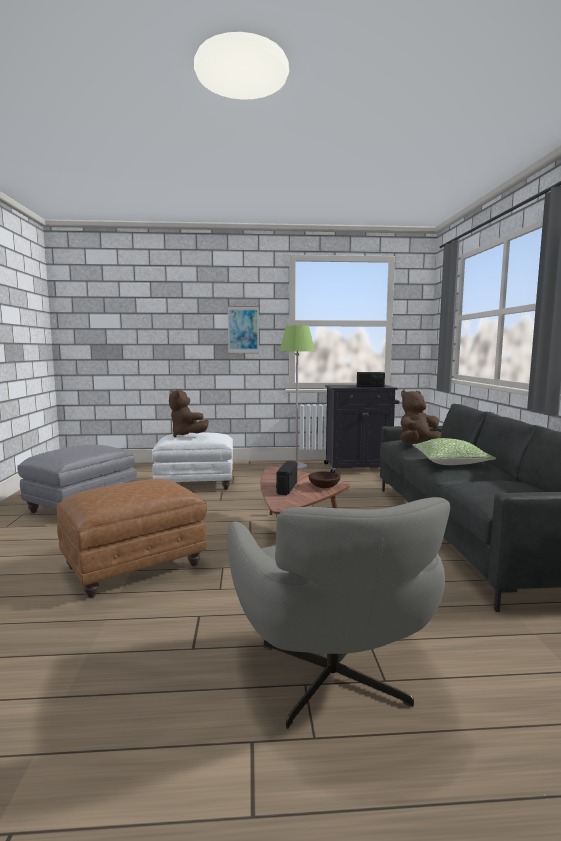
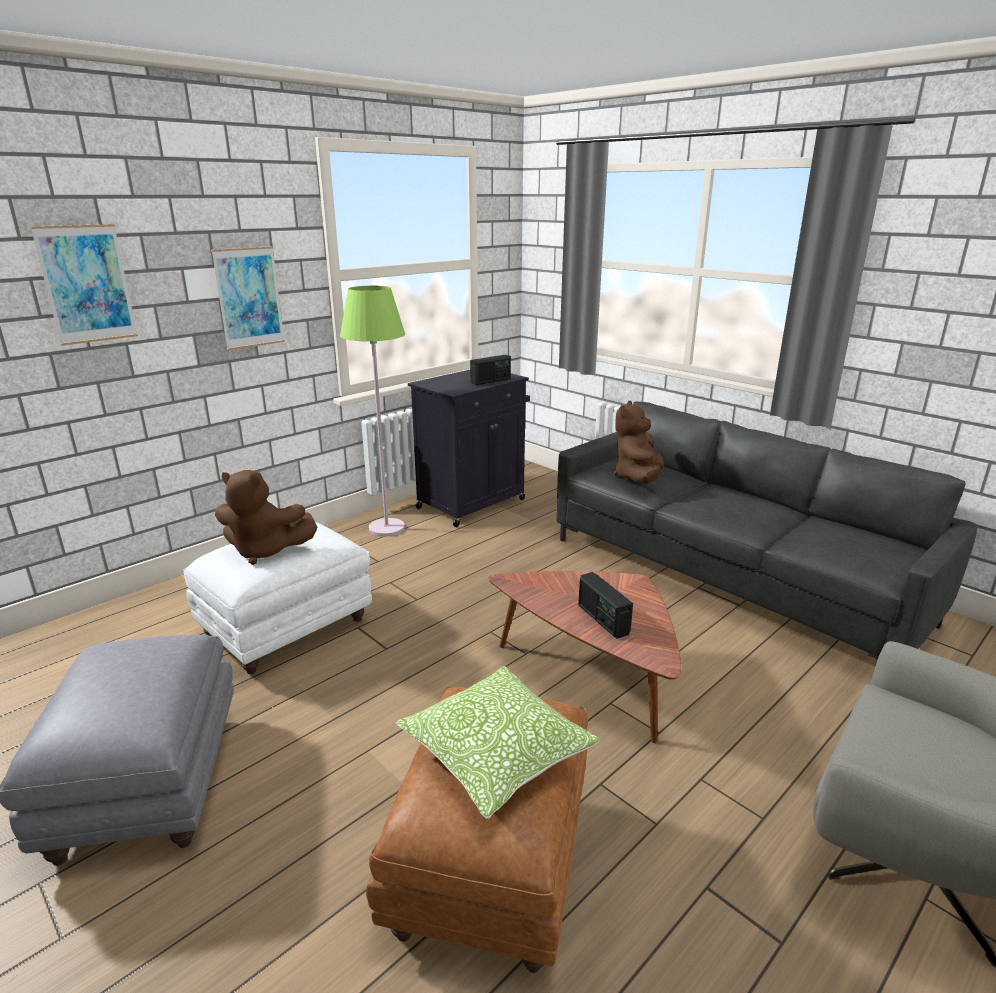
camera: 40 degrees left, 15 degrees up
(171, 317) = (87, 284): none -> picture
(324, 487) = (635, 595): brown bowl -> none
(450, 462) = (723, 505): pillow -> pillow (496, 753)

